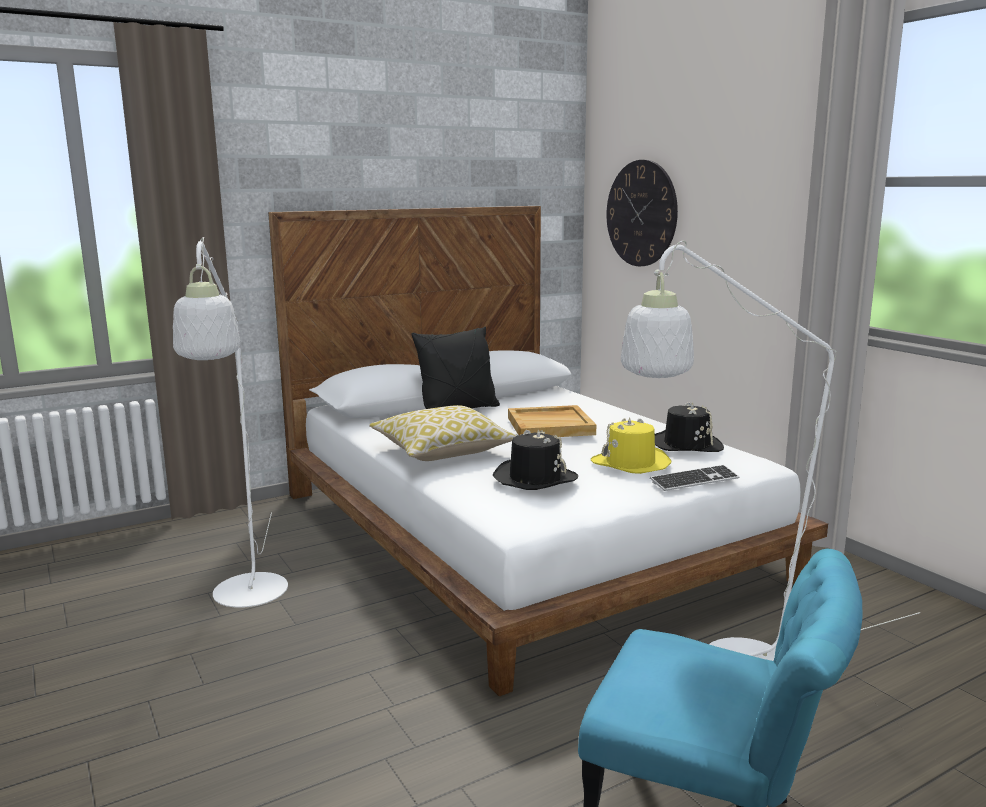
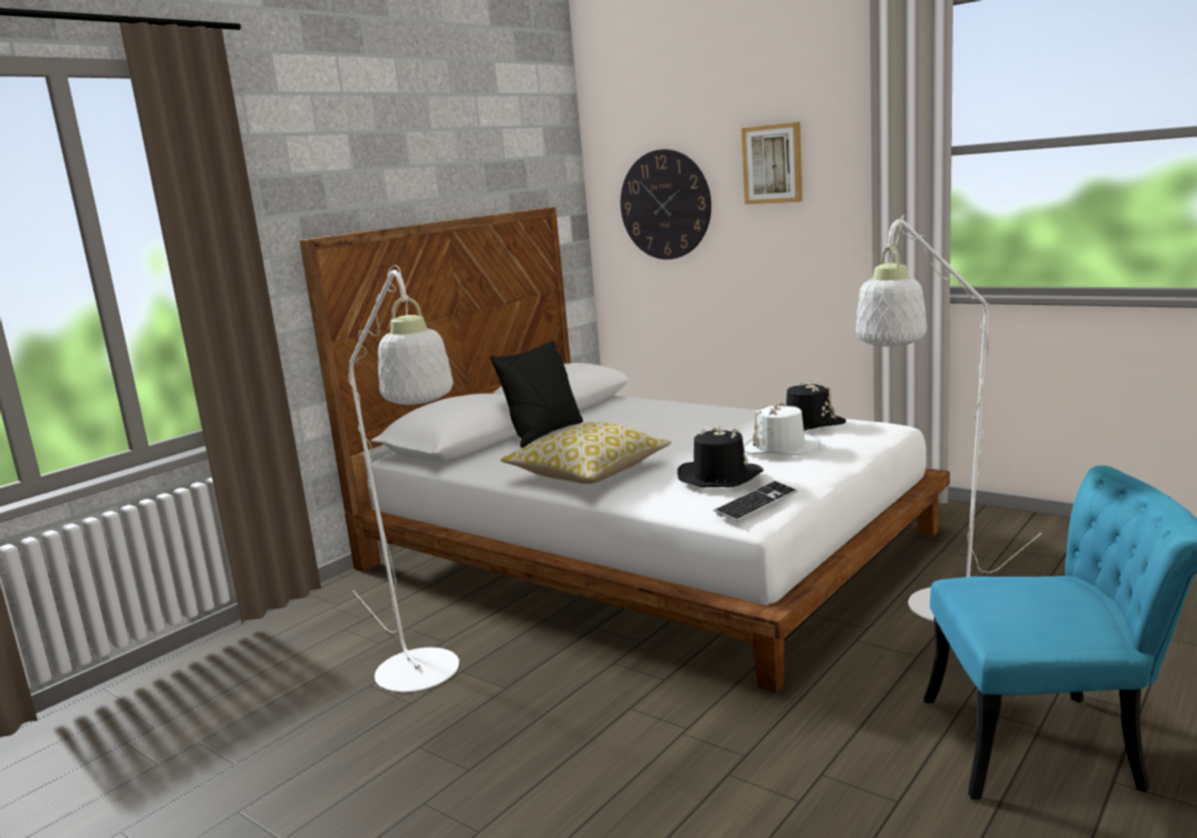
camera: 20 degrees left, 0 degrees up
(551, 426) = (663, 430): beige tray -> none
(630, 463) = (781, 448): yellow hat -> white hat
(694, 480) = (855, 450): keyboard -> keyboard (756, 504)
(731, 181) = (772, 164): none -> picture

